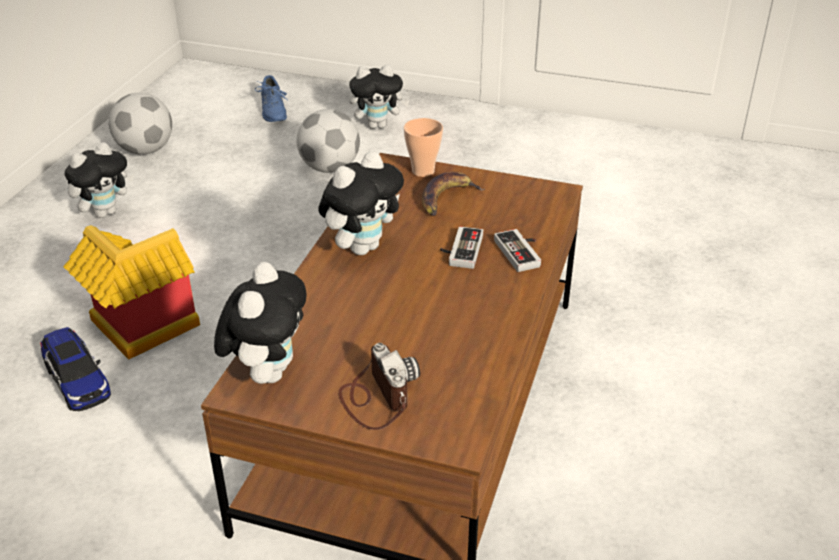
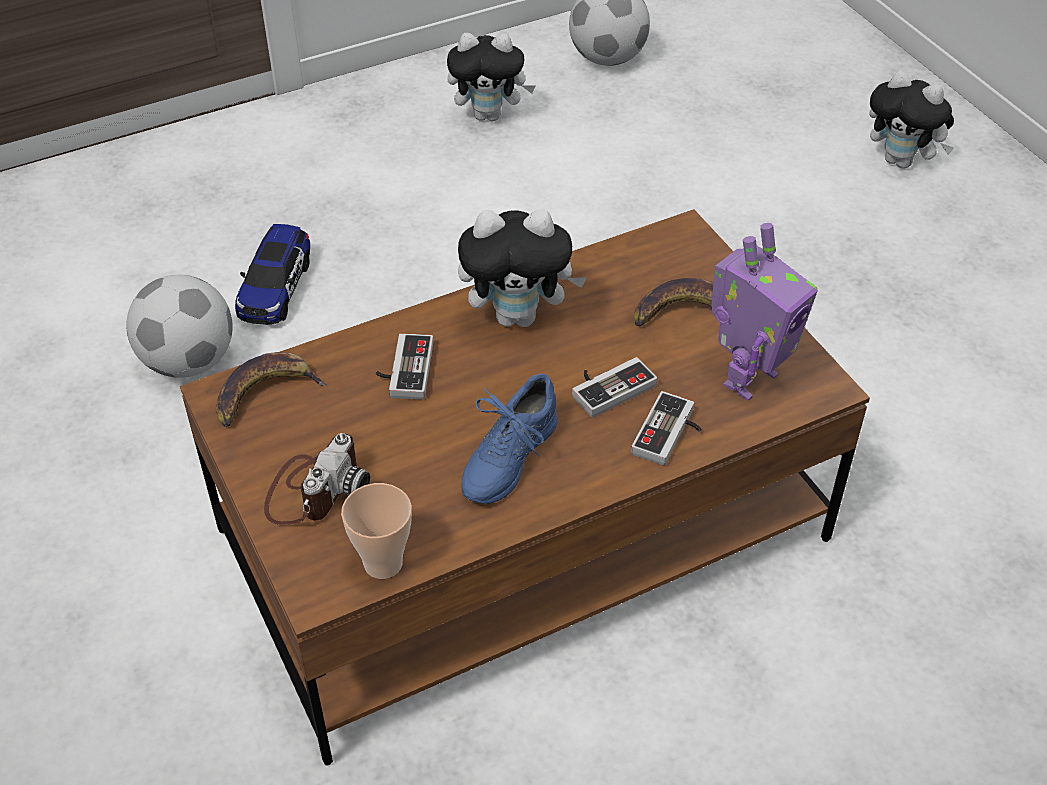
camera: 45 degrees right, 10 degrees up
(138, 331) = (376, 269): toy house -> none
(267, 372) = (265, 393): plush toy -> banana
(273, 111) = (799, 77): blue shoe -> blue shoe (507, 457)
(329, 168) = (774, 188): football -> football (188, 361)
(336, 309) = (403, 370): none -> game controller
(423, 171) = (706, 262): cup -> cup (383, 563)
(519, 208) = (747, 378): none -> toy robot

